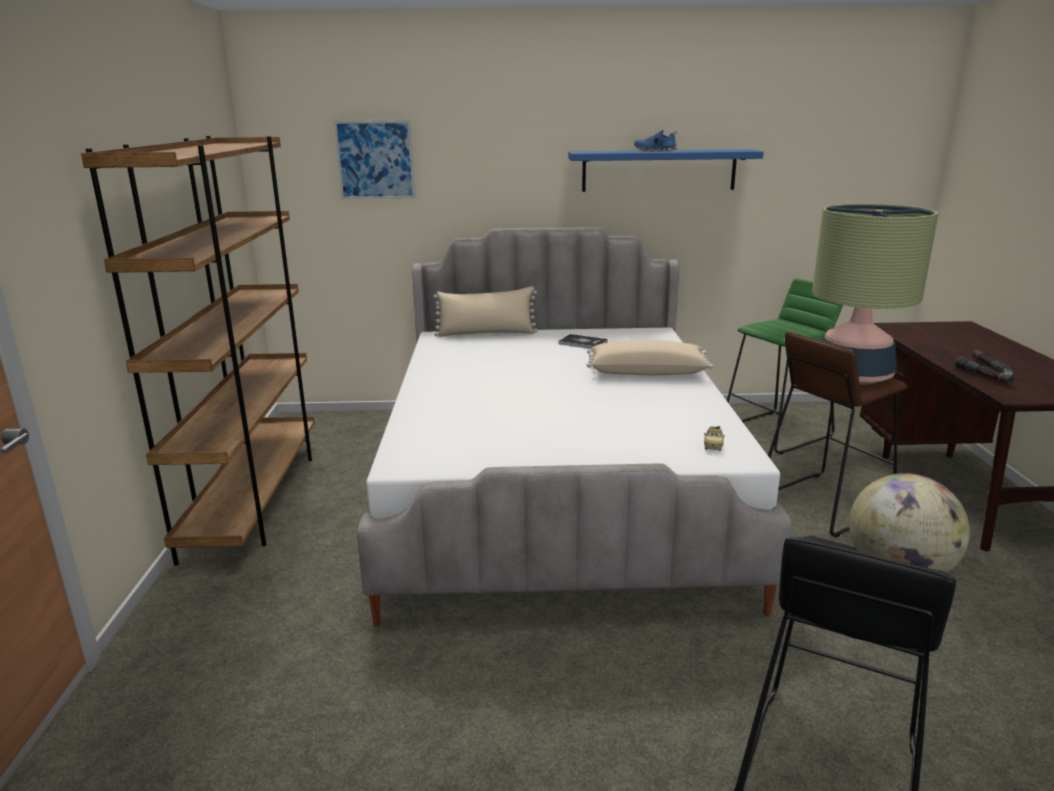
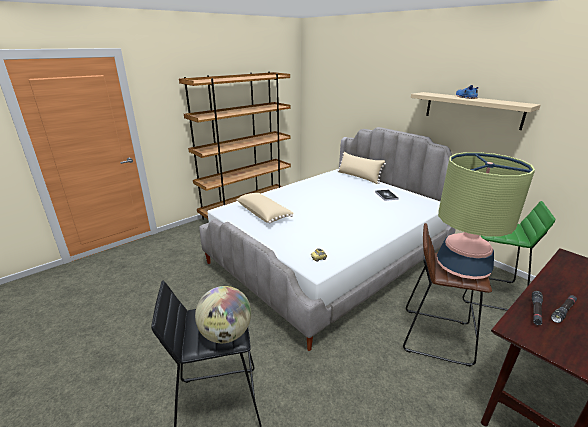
camera: 50 degrees right, 5 degrees up
(375, 160) = (341, 86): picture -> none
(647, 372) = (378, 219): beige pillow -> beige pillow (264, 214)
(659, 170) = (472, 110): blue shelf -> beige shelf

